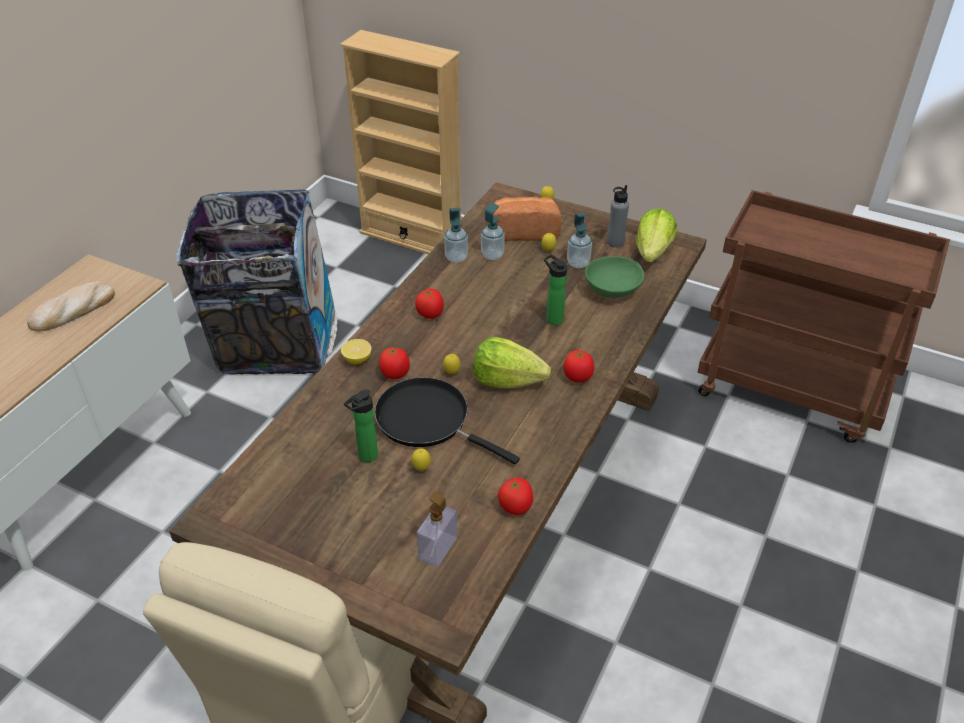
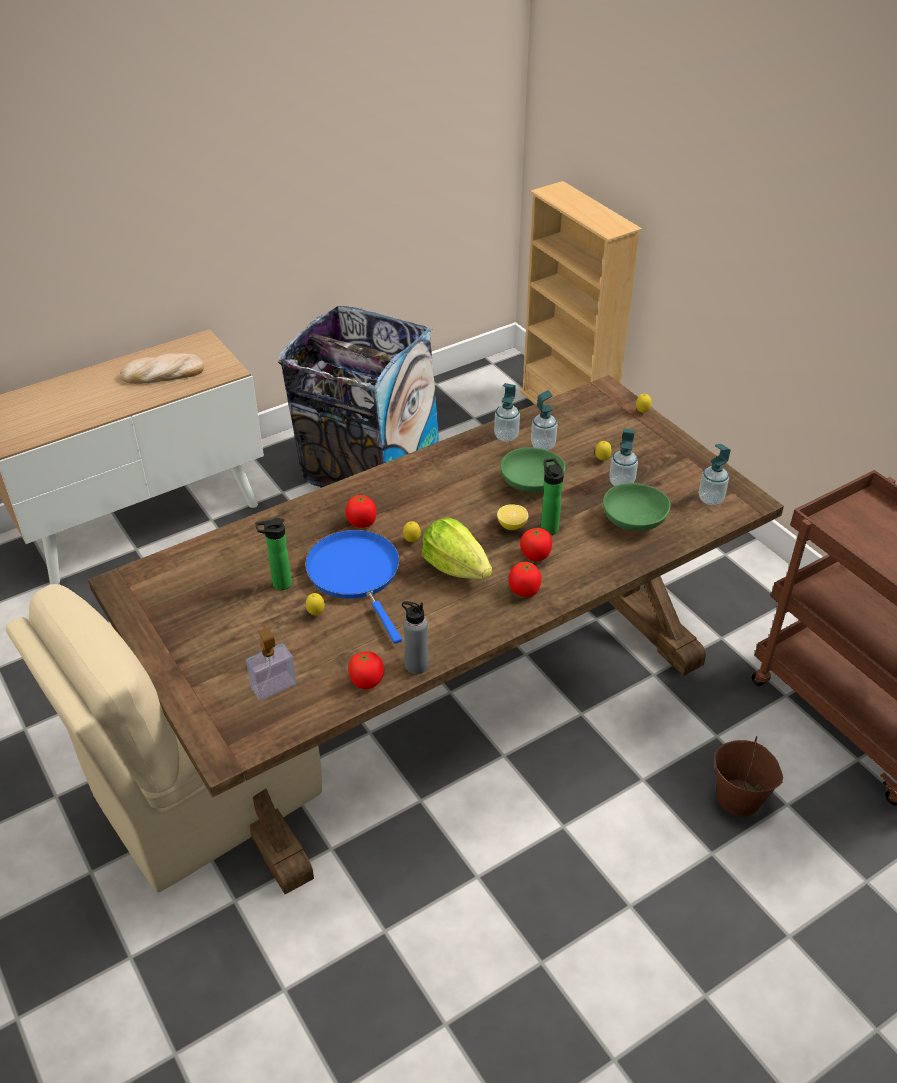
camera: 30 degrees right, 0 degrees up
(357, 359) = (340, 497): lemon -> lemon (512, 525)
(428, 420) = (356, 575): black frying pan -> blue frying pan
(430, 314) = (437, 480): tomato -> tomato (535, 555)
(509, 289) = (531, 483): none -> green bowl
(524, 231) = (595, 432): bread -> none
(615, 242) = (679, 475): grey bottle -> grey bottle (416, 665)
(653, 252) = (710, 499): lettuce -> soap dispenser
(754, 485) = (739, 798): none -> brown bucket

